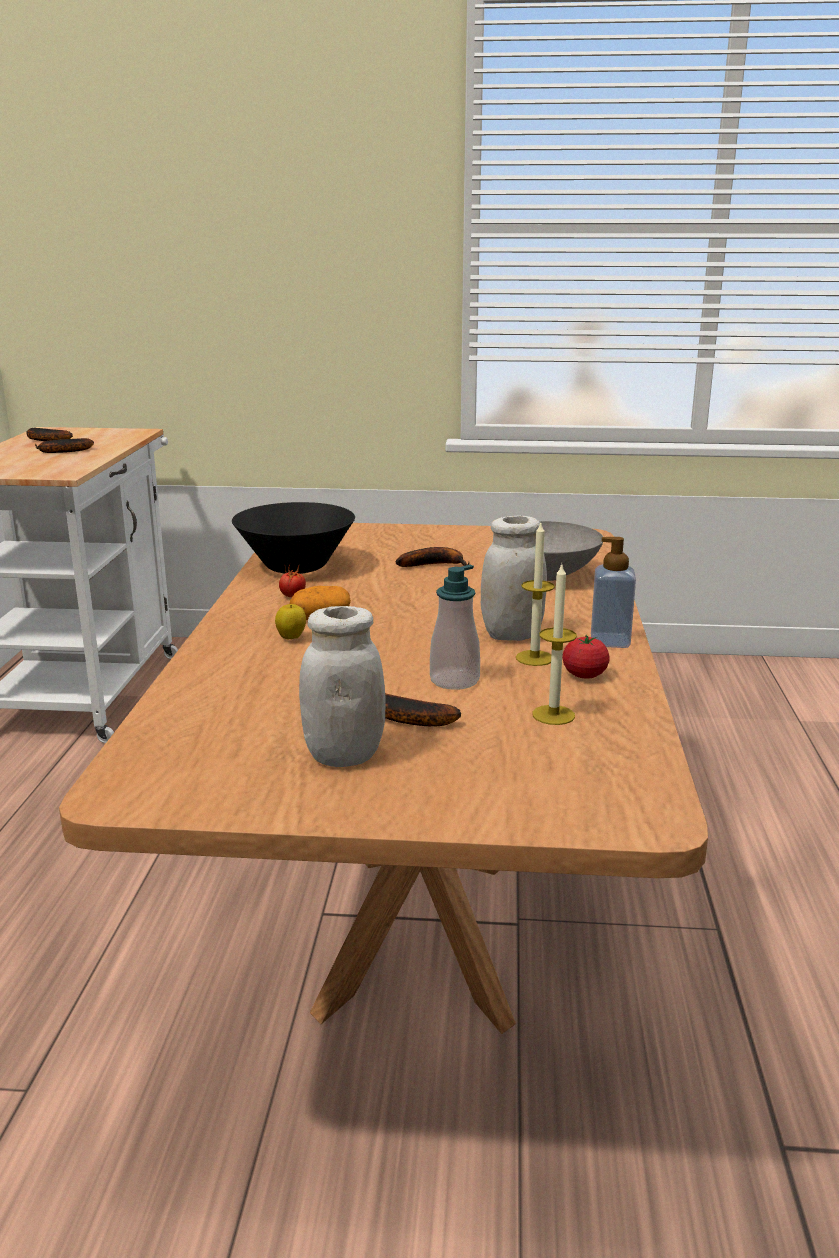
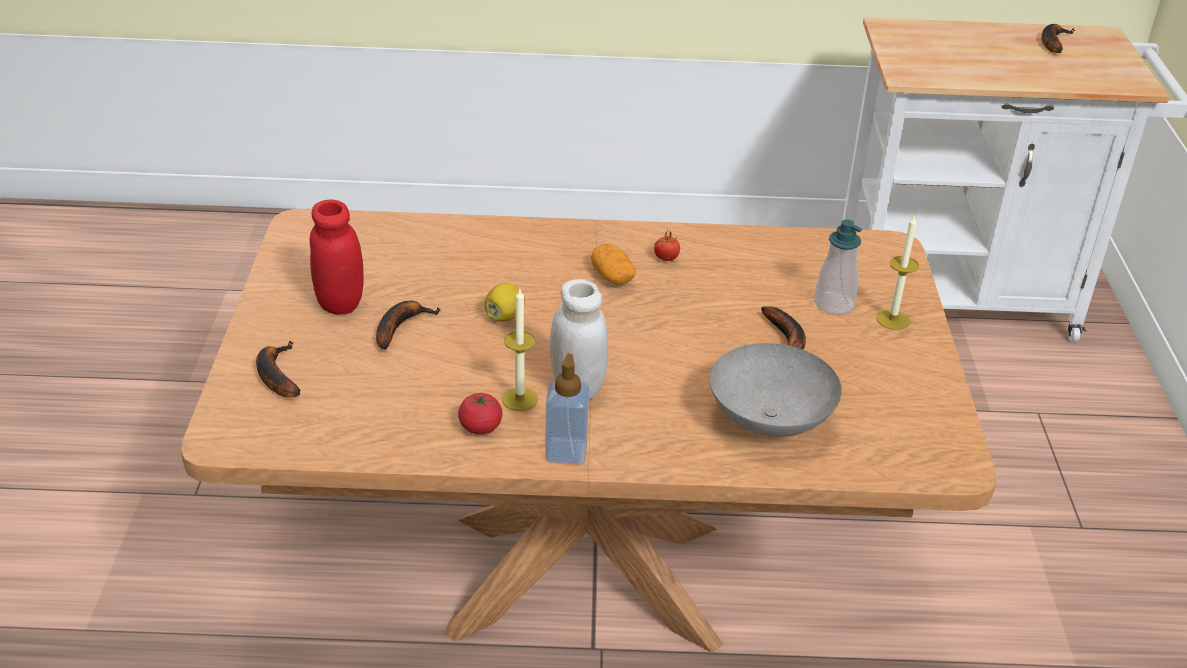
camera: 85 degrees right, 15 degrees up
(62, 451) = (1002, 59): banana -> banana (275, 375)
(291, 638) = (559, 266): apple -> none
(296, 566) = (754, 254): black bowl -> none
(344, 755) = (340, 303): white jar -> red jar
(387, 663) = (505, 316): none -> lemon
(454, 680) = (469, 352): soap dispenser -> soap dispenser (834, 304)
(553, 715) = (397, 403): candle -> candle (892, 320)

